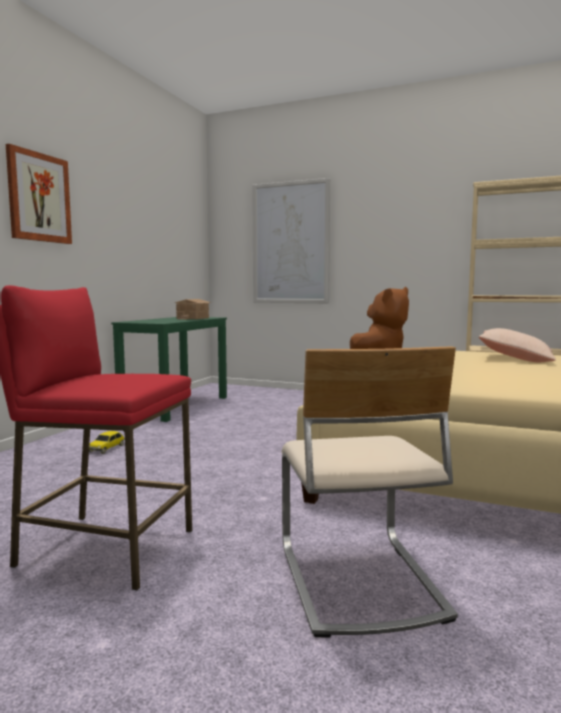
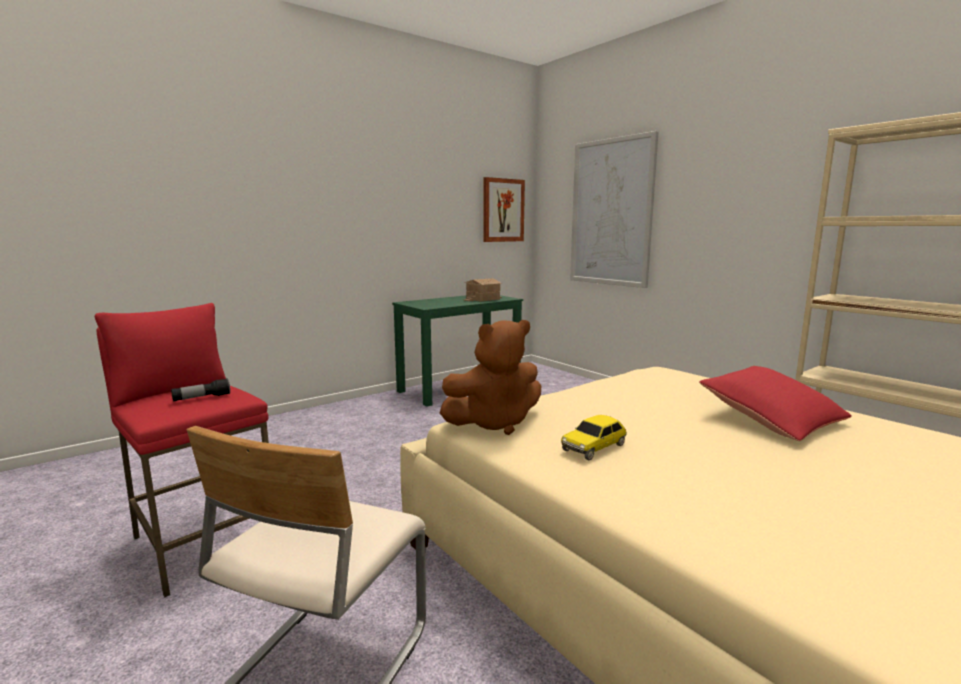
camera: 30 degrees right, 5 degrees up
(39, 197) = (311, 189): picture -> picture (503, 210)
(106, 448) = (341, 429): toy car -> toy car (594, 447)
(130, 376) = (202, 398): none -> flashlight
(515, 359) = (771, 419): beige pillow -> red pillow

